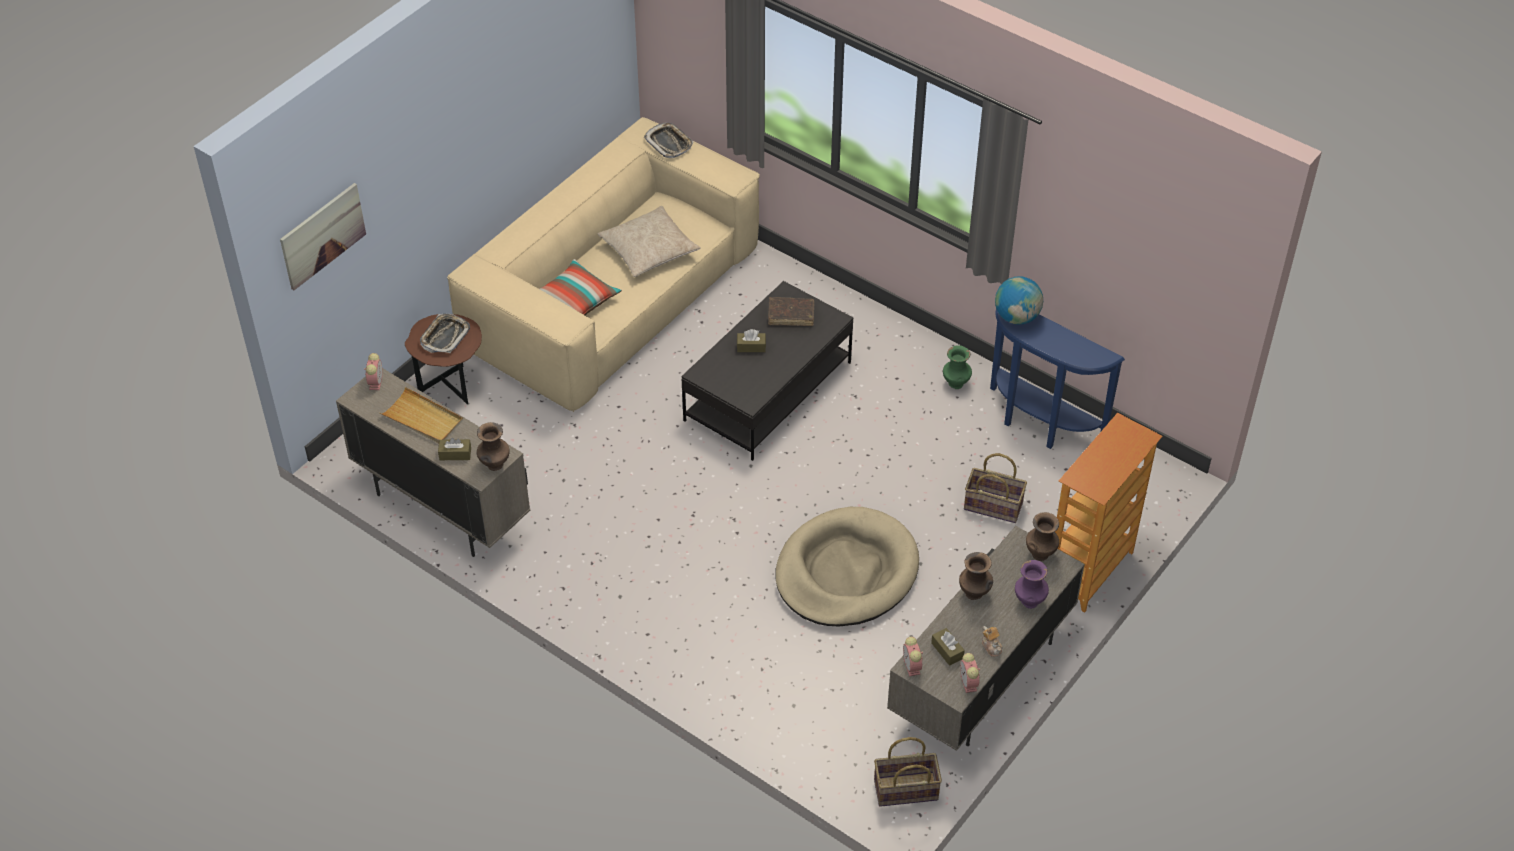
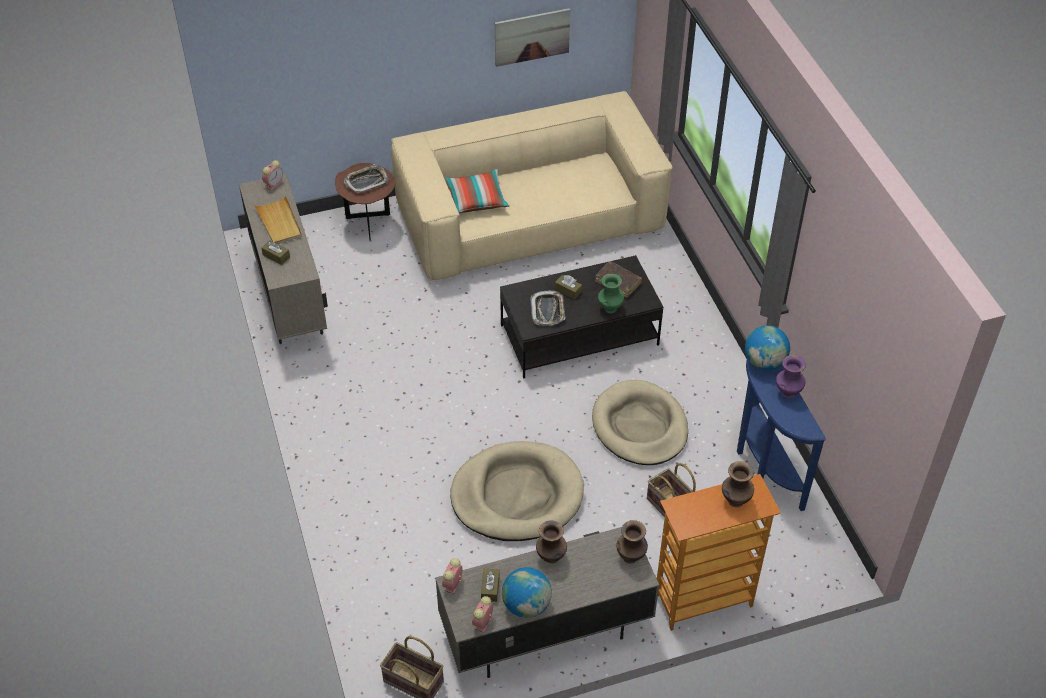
camera: 35 degrees right, 0 degrees up
(322, 235) = (270, 56): picture -> picture (532, 37)
(494, 465) = (293, 277): brown vase -> brown vase (735, 501)
(649, 249) = (560, 188): beige pillow -> none
(669, 143) = (626, 117): tray -> tray (548, 310)
(900, 448) = (640, 426): none -> beige dog bed
(956, 384) = (725, 402): green vase -> green vase (610, 309)
(991, 646) = (526, 605): teapot -> globe
(1029, 602) = (587, 589): purple vase -> purple vase (787, 393)

